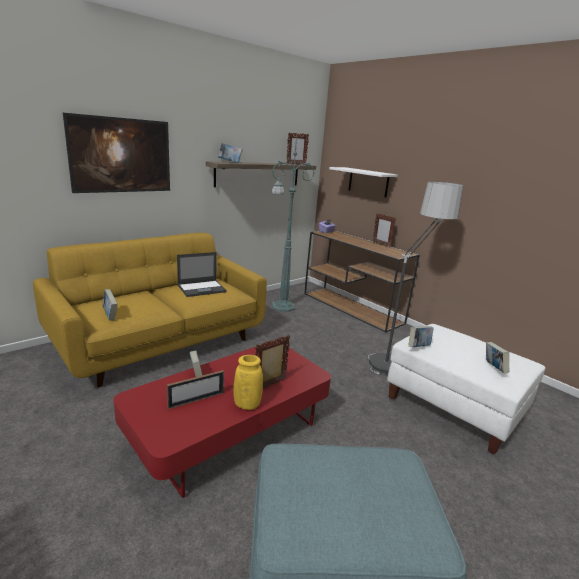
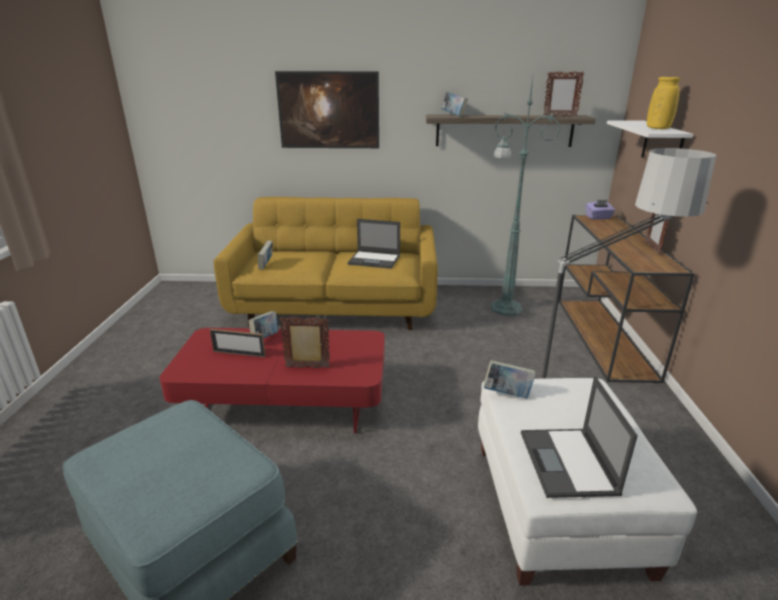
camera: 45 degrees right, 5 degrees up
(247, 404) = (266, 374): yellow vase -> yellow vase (658, 128)
(493, 368) = (568, 463): book -> laptop

